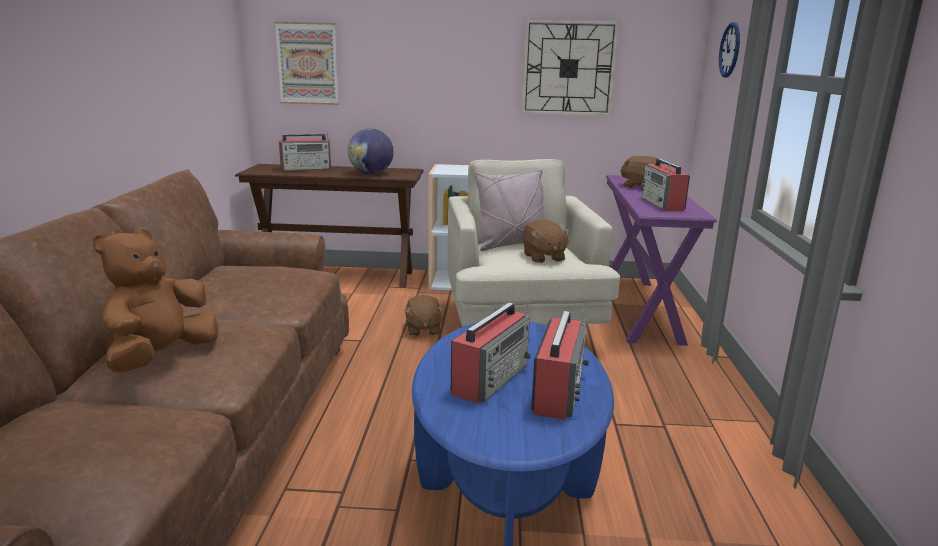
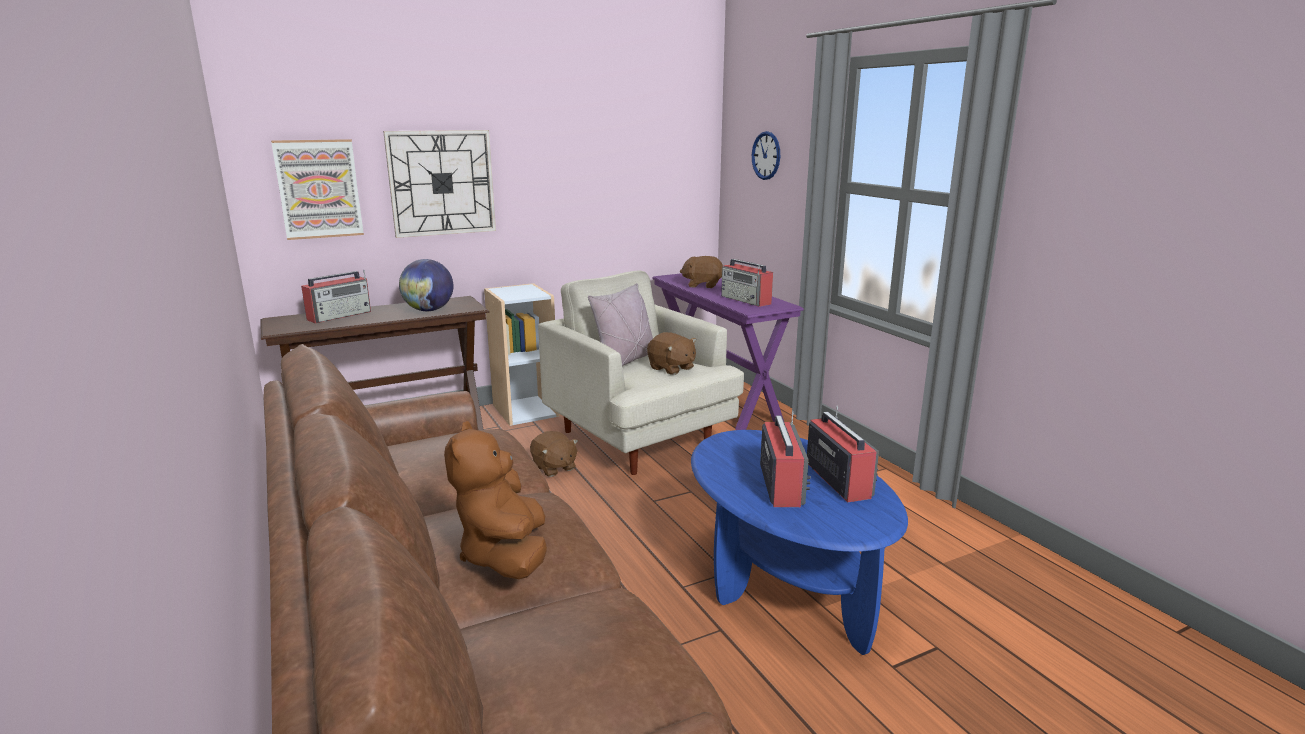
camera: 30 degrees left, 0 degrees up
(568, 68) = (608, 175): wall clock -> wall clock (442, 183)

